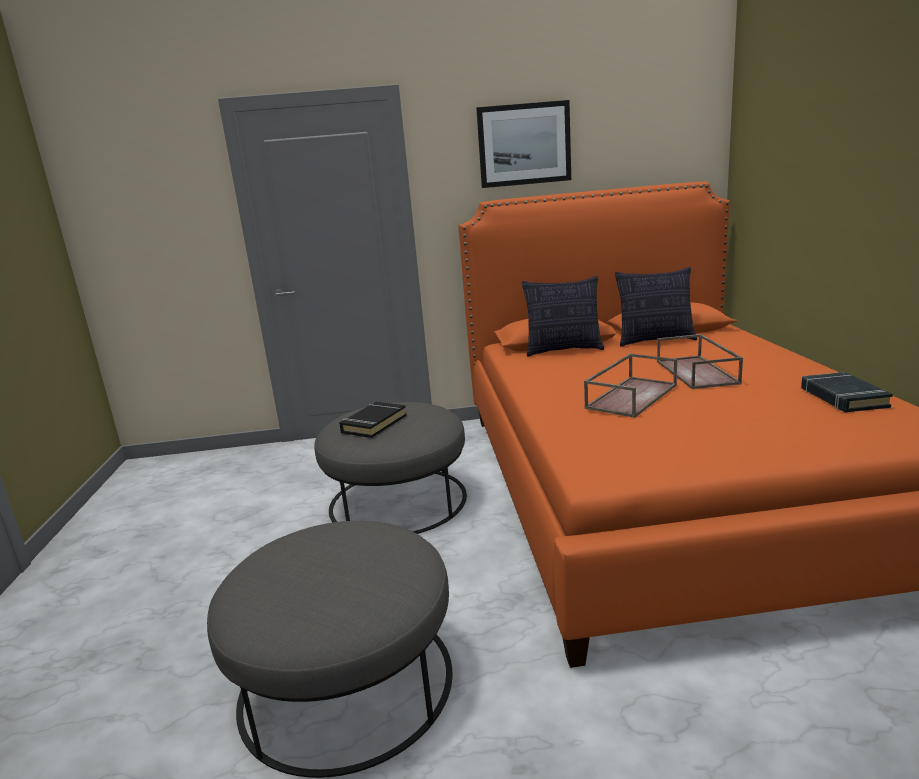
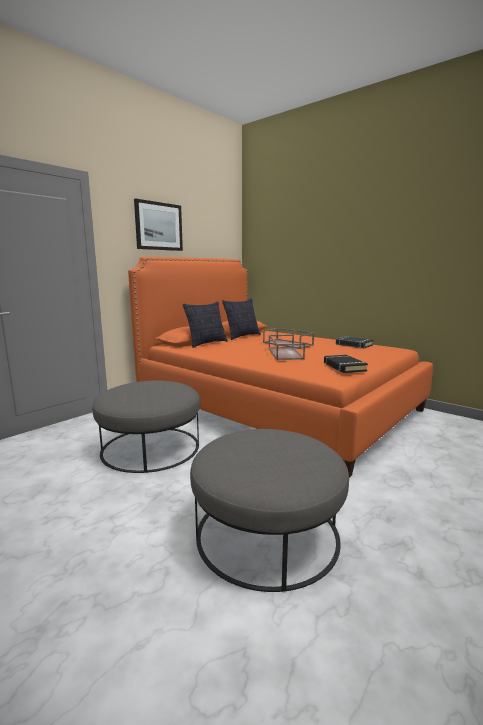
camera: 45 degrees left, 5 degrees down
(373, 424) = (141, 393): black book -> black book (344, 367)

